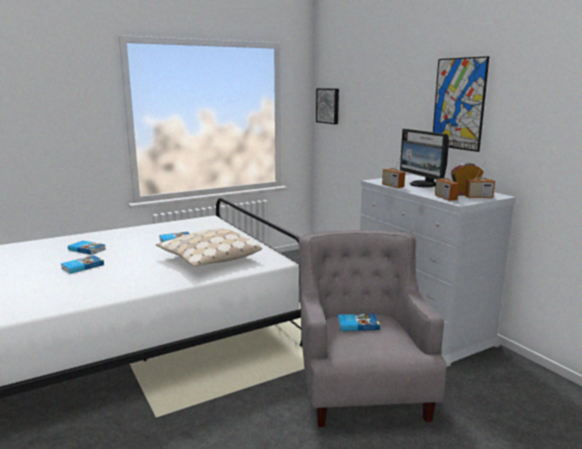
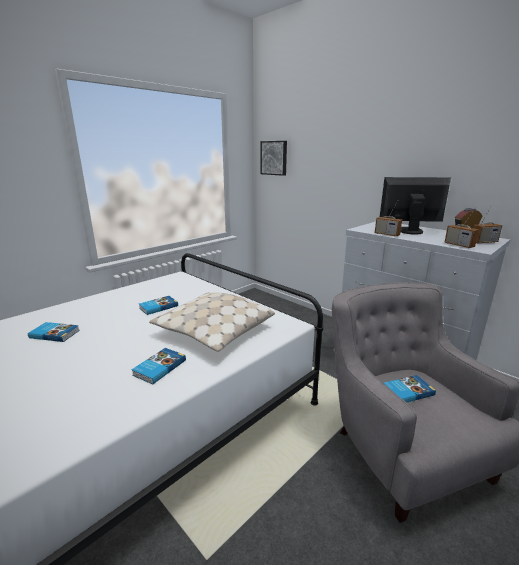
camera: 15 degrees left, 5 degrees up
(82, 266) = (58, 364): book -> book (159, 367)
(423, 184) = (409, 231): monitor -> monitor turned 135 degrees clockwise
(459, 104) = (439, 150): picture -> none

